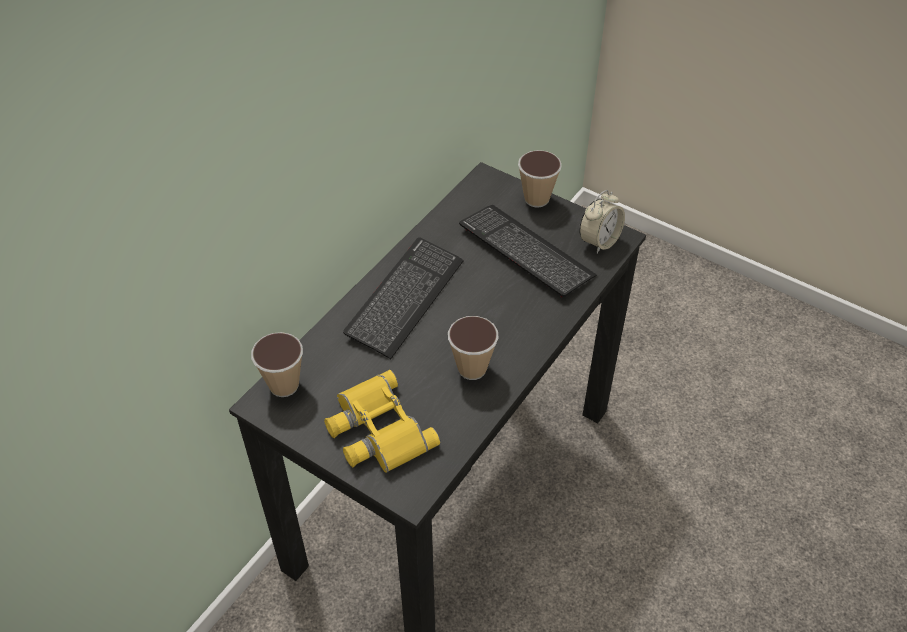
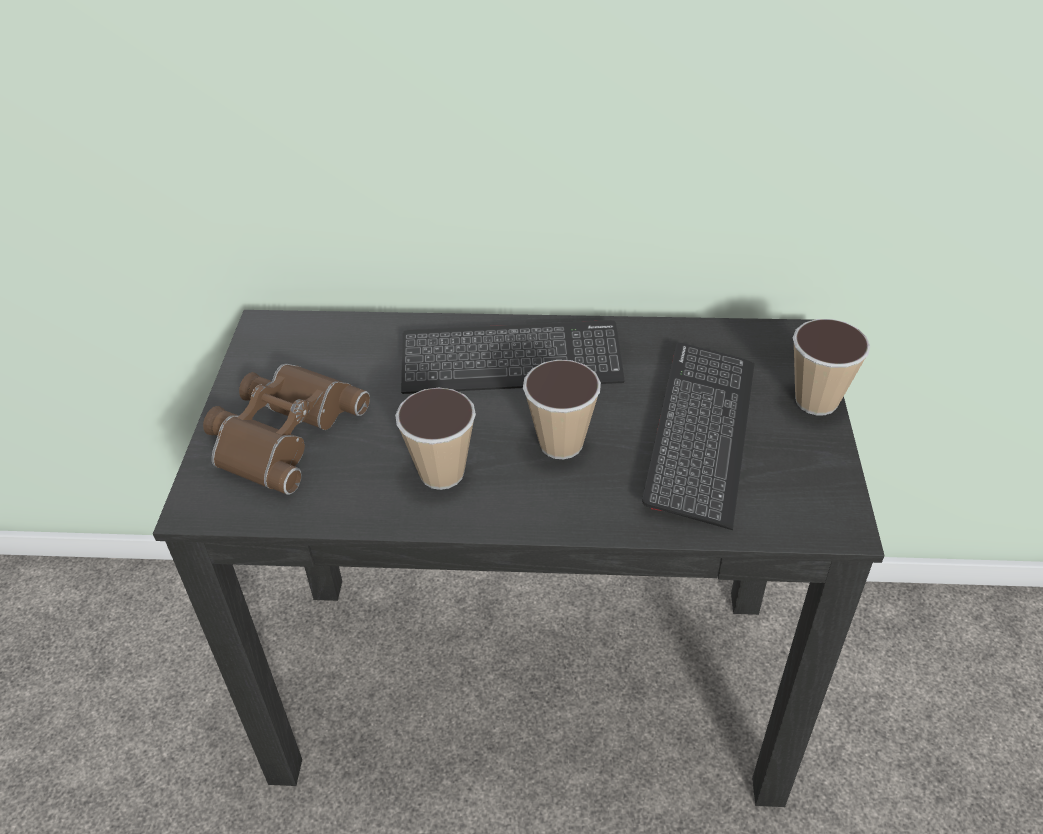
camera: 60 degrees right, 5 degrees down
(284, 385) = (302, 331): cup -> cup (561, 443)
(376, 430) = (281, 431): yellow binoculars -> brown binoculars
(599, 241) = (807, 503): alarm clock -> none

